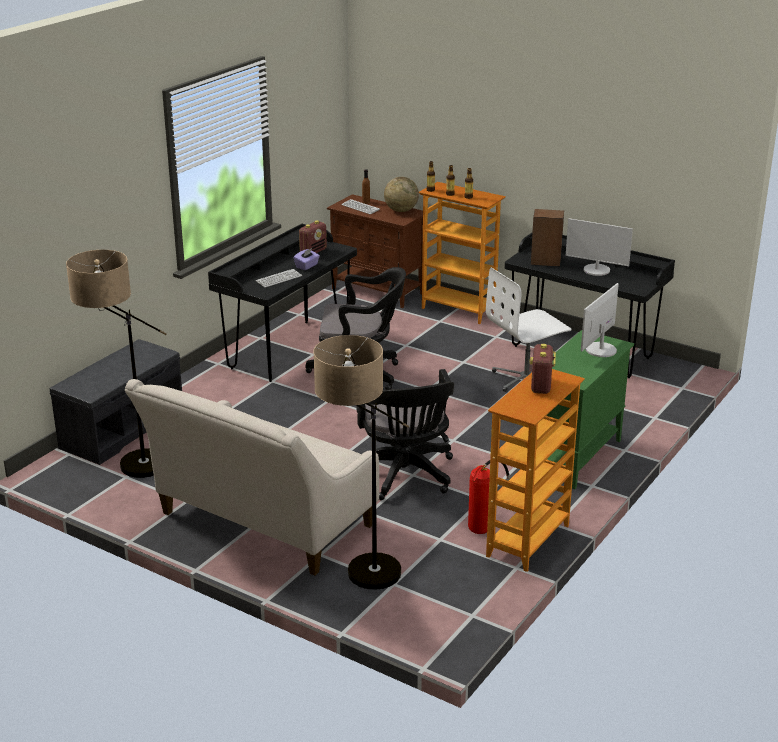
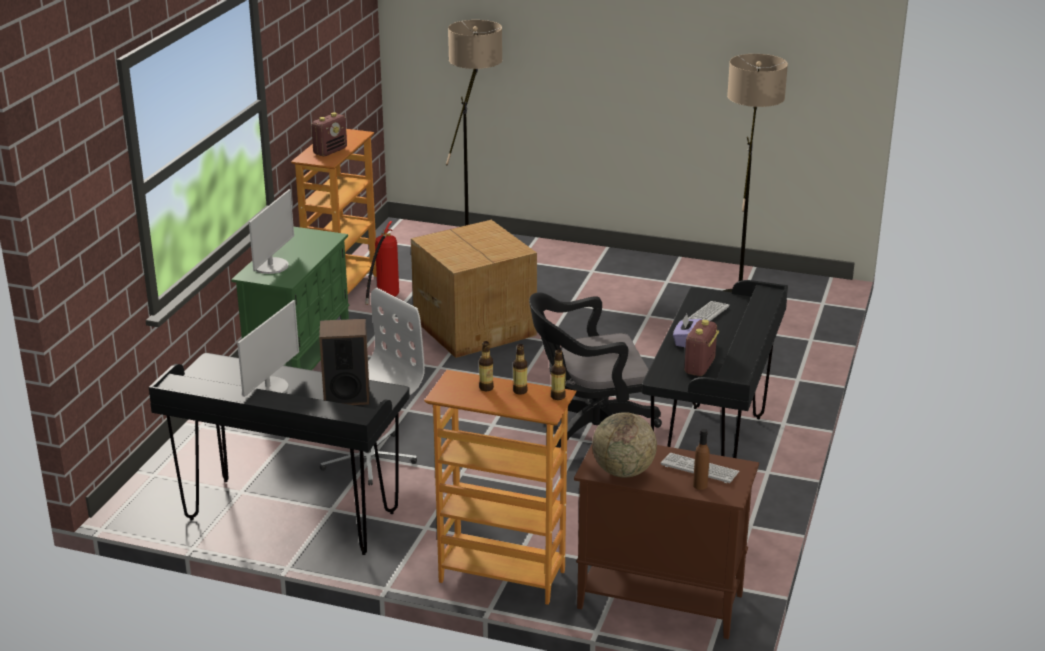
camera: 165 degrees right, 0 degrees up
(122, 428) = (801, 332): grey bench -> none
(260, 525) = (585, 273): beige sofa -> none
(405, 476) = (475, 326): black office chair -> cardboard box
(541, 386) = (330, 151): radio -> radio turned 45 degrees clockwise
(596, 270) = (268, 388): monitor -> monitor turned 105 degrees clockwise

